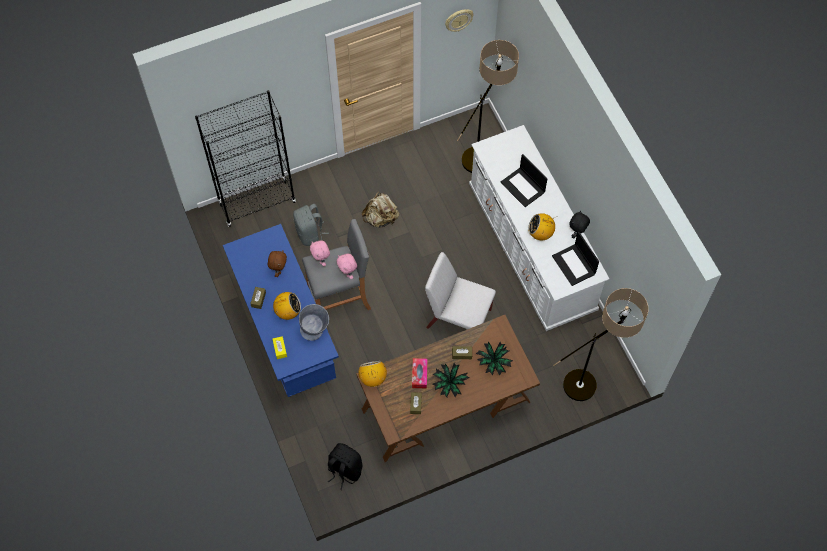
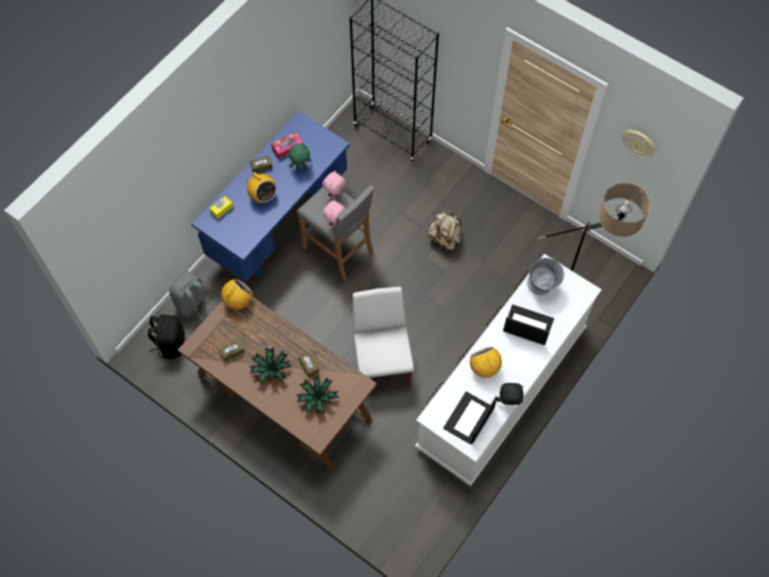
camera: 60 degrees right, 0 degrees up
(279, 270) = (301, 167): brown plush toy -> green plush toy
(310, 234) = (389, 191): grey backpack -> grey backpack (193, 304)
(315, 330) = (258, 228): grey bowl -> grey bowl (542, 287)
(419, 375) = (265, 339): tissue box -> tissue box (288, 148)
(523, 187) = (527, 325): laptop -> laptop turned 90 degrees clockwise
(592, 381) = (389, 521): floor lamp -> none

